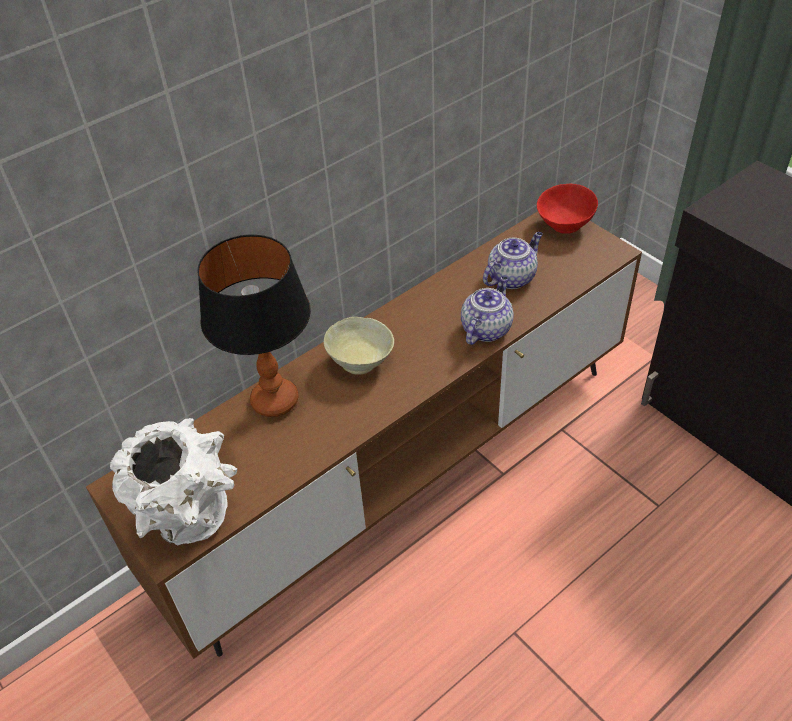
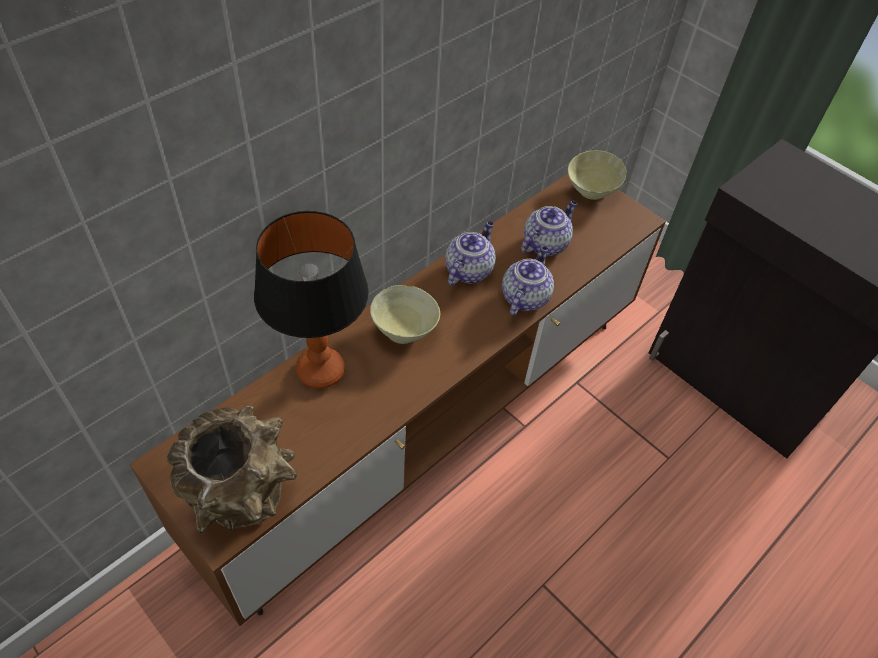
camera: 10 degrees left, 5 degrees up
(192, 523) = (245, 504): white vase -> brown vase
(430, 304) = (468, 270): none -> teapot
(563, 225) = (590, 191): red bowl -> beige bowl

